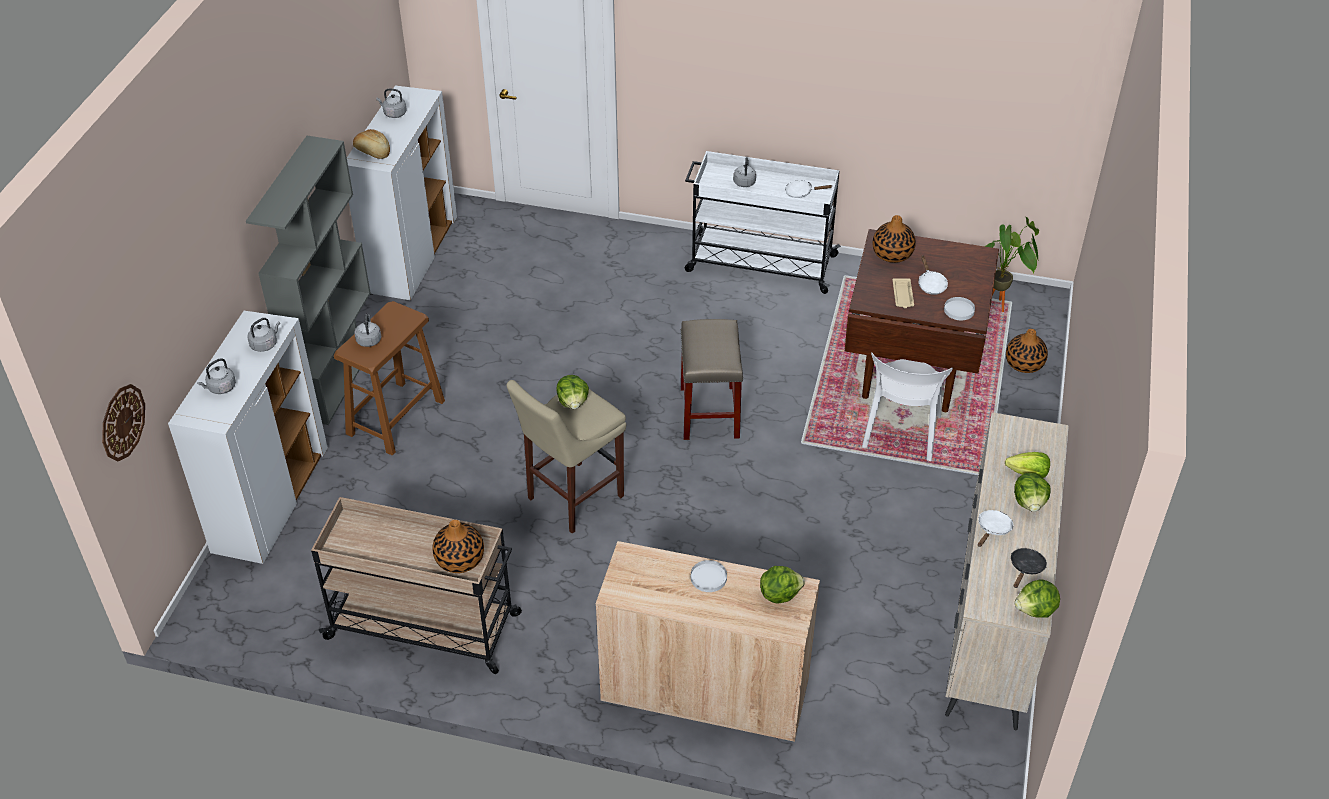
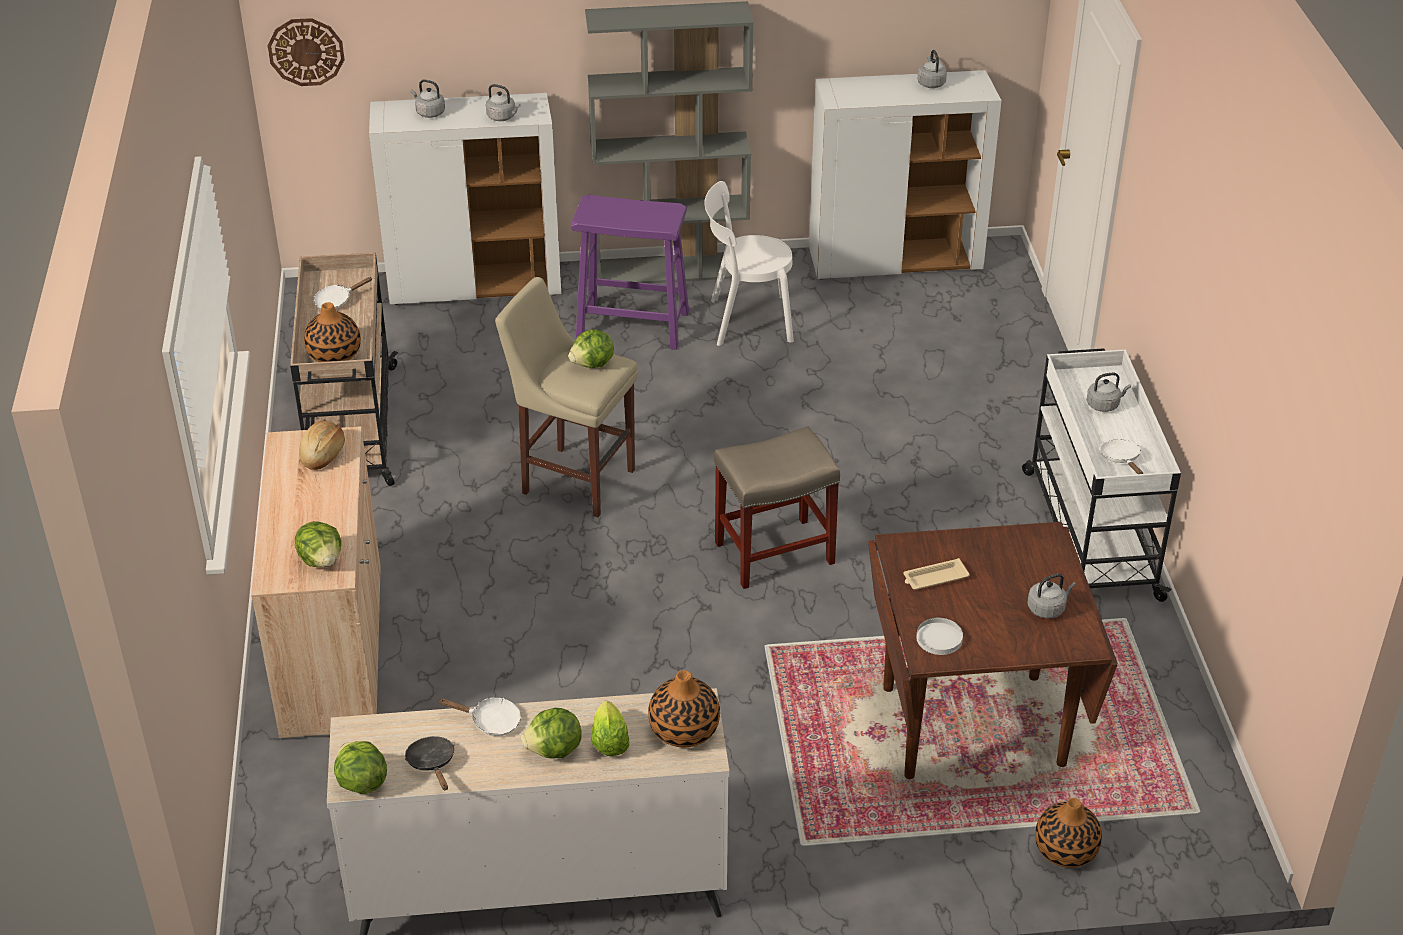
camera: 70 degrees right, 5 degrees down
(369, 339) = (615, 208): grey kettle -> grey kettle (1047, 608)
(372, 152) = (850, 89): bread -> bread (323, 454)
(396, 417) = (633, 325): brown stool -> purple stool
(708, 578) = (328, 502): white plate -> none
(892, 254) = (1020, 553): vase -> vase (684, 729)
(901, 435) = (834, 739): white chair -> white chair (746, 320)
(930, 284) = (978, 601): white frying pan -> white frying pan (336, 301)
(1001, 307) = (1180, 802): potted plant -> none
(1026, 568) = (432, 763): black frying pan -> black frying pan turned 120 degrees counterclockwise

